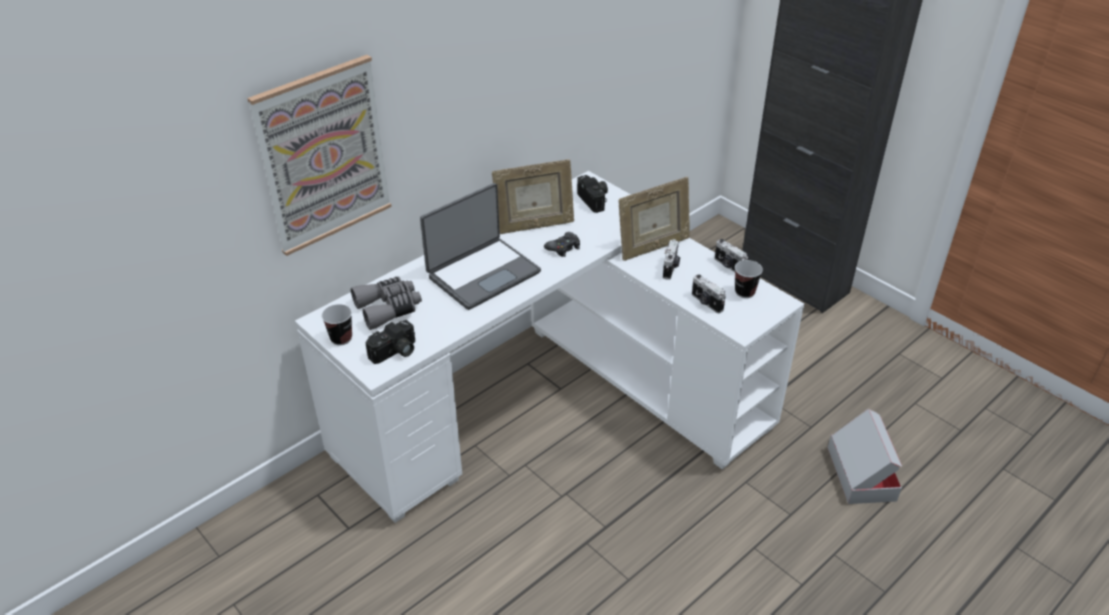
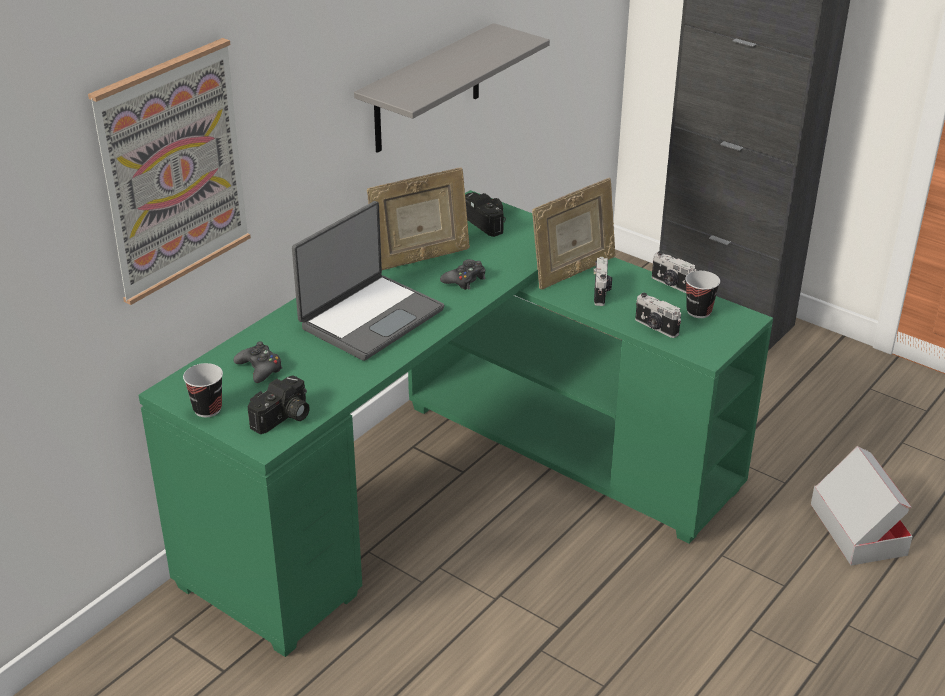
camera: 10 degrees left, 5 degrees down
(388, 308) = (260, 369): grey binoculars -> black game controller
(552, 93) = (427, 89): none -> grey shelf
(552, 401) = (455, 488): white desk -> green desk

